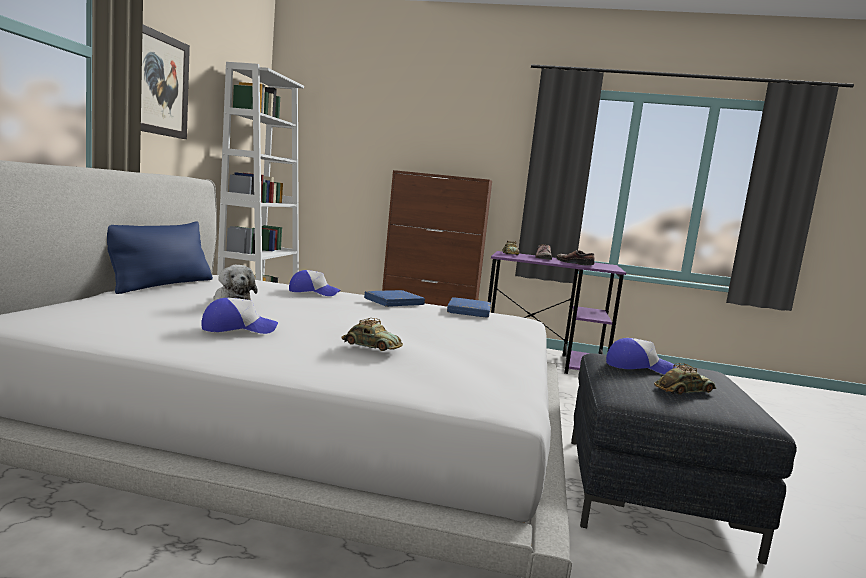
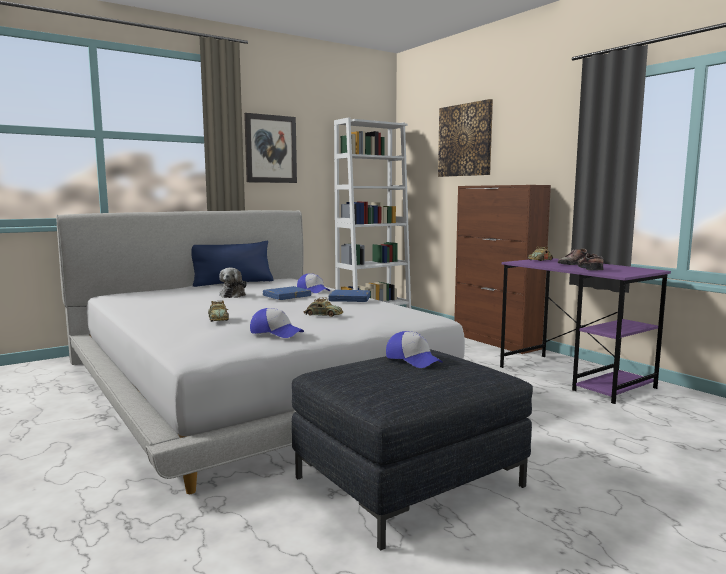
camera: 45 degrees right, 0 degrees up
(238, 328) = (188, 306): cap -> cap (276, 332)
(383, 120) = (465, 140): none -> picture
(468, 311) = (393, 309): blue book -> blue book (286, 296)
(684, 390) = (386, 378): toy car -> toy car (323, 315)

